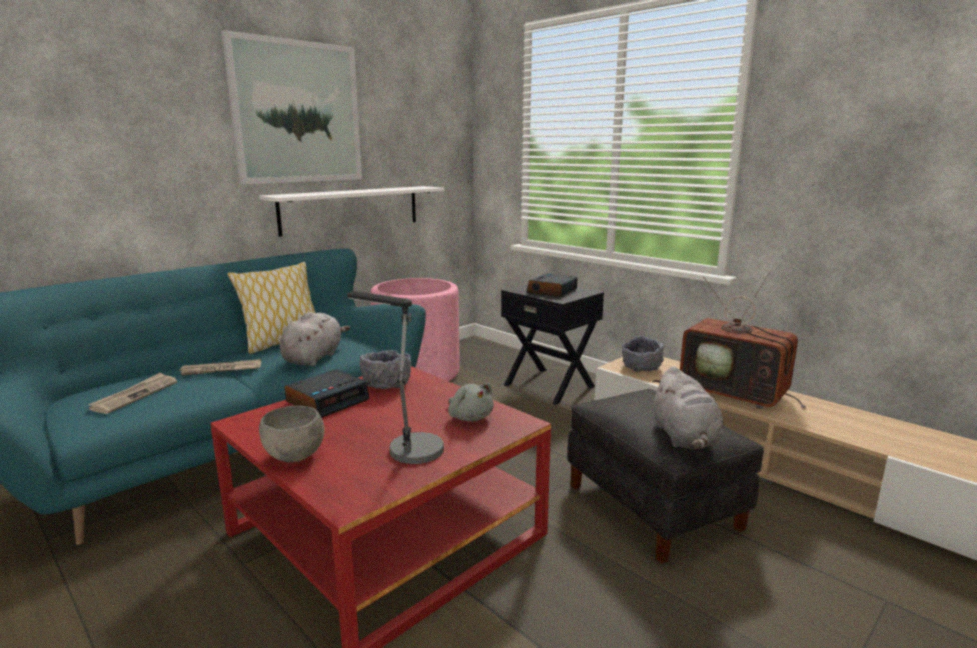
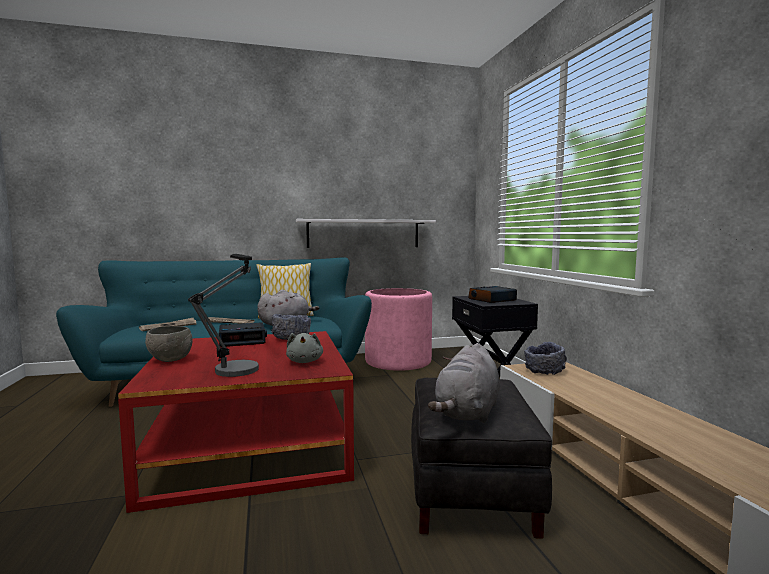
camera: 30 degrees right, 10 degrees down
(297, 113) = (327, 166): picture -> none
(737, 393) = (617, 404): television -> none

